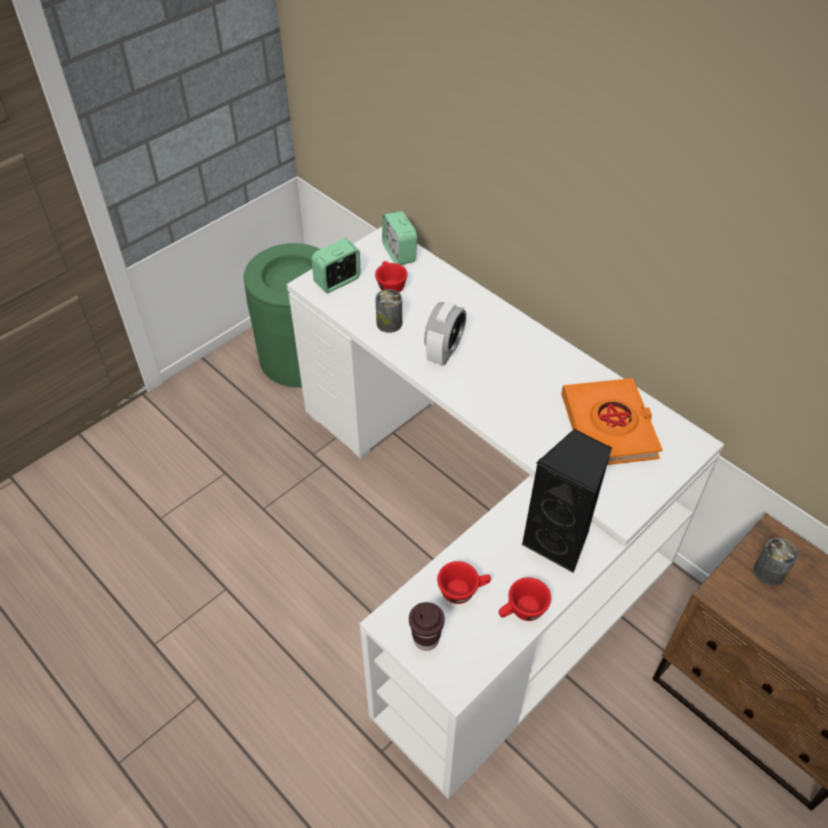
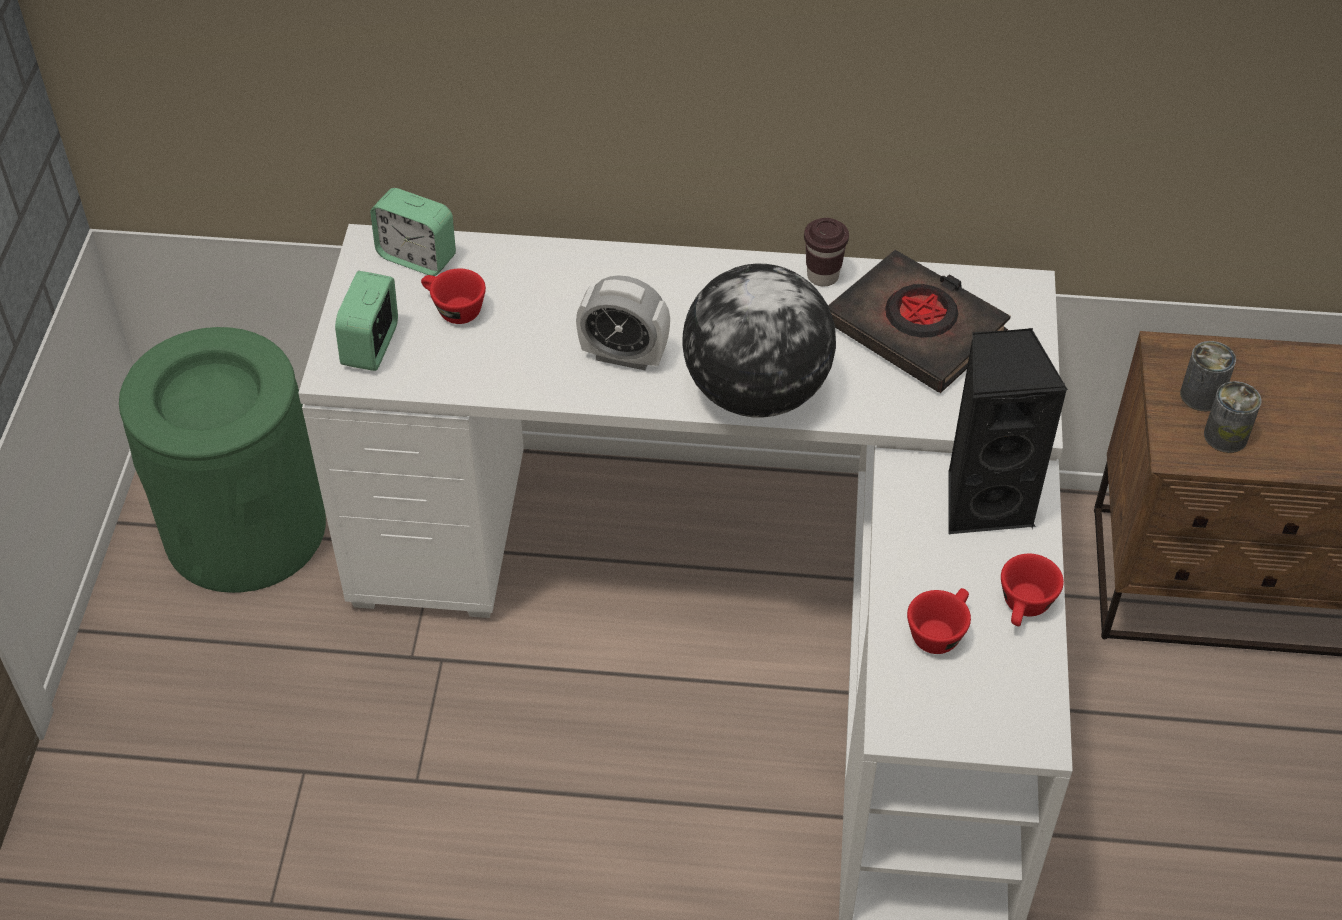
camera: 40 degrees left, 0 degrees up
(389, 323) = (510, 362): can -> can (1225, 436)
(426, 639) = (956, 715): brown cup -> brown cup (823, 276)
(444, 351) = (624, 356): alarm clock -> alarm clock turned 120 degrees clockwise
(490, 407) = (757, 392): none -> globe
(609, 427) = (916, 329): orange book -> black book

